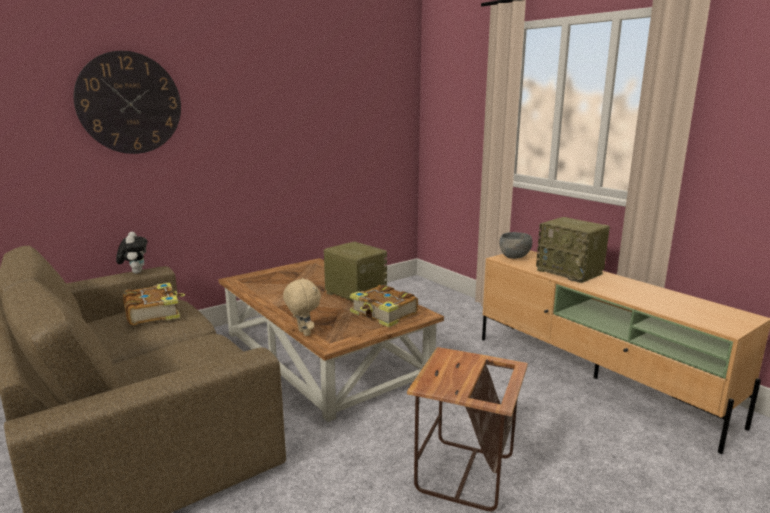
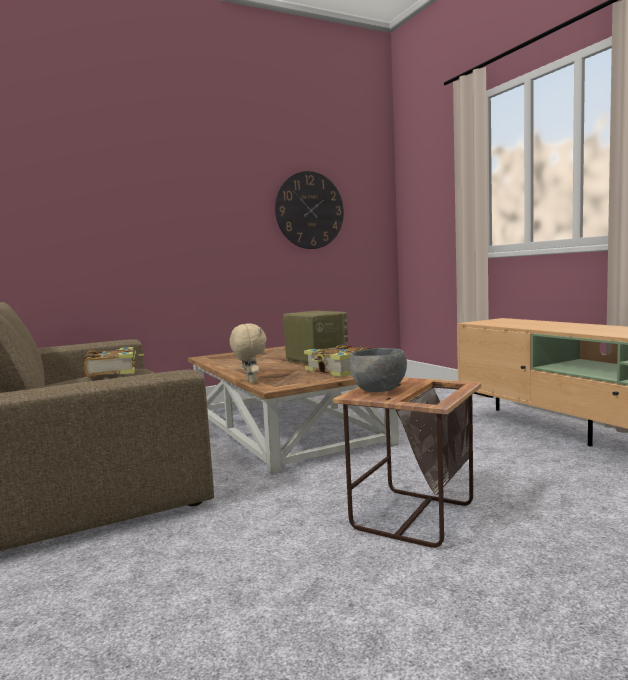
camera: 10 degrees right, 10 degrees down
(129, 103) = (109, 187): wall clock -> wall clock (309, 210)
(135, 272) = (105, 341): plush toy -> none
(515, 257) = (489, 321): grey bowl -> grey bowl (379, 391)
(571, 272) = (550, 325): radio -> none

